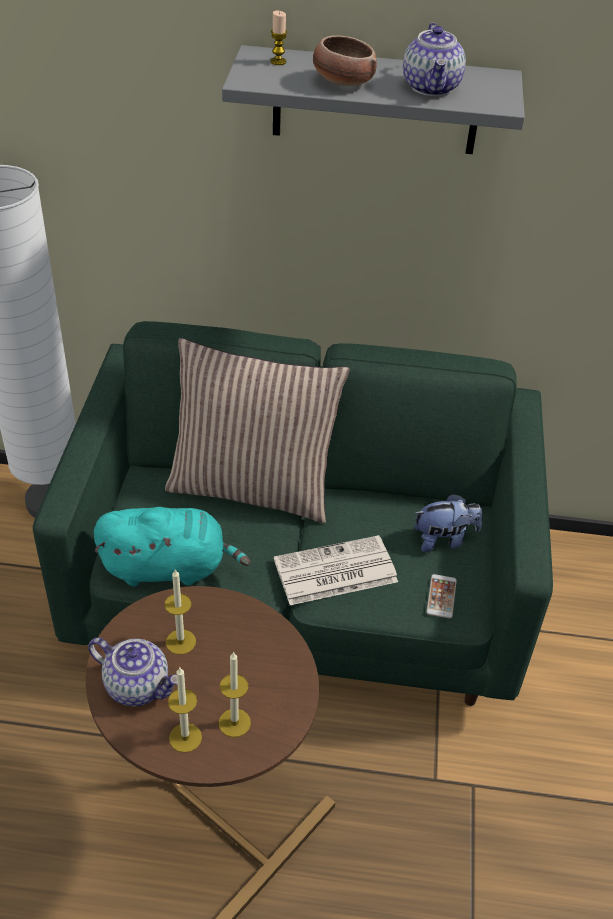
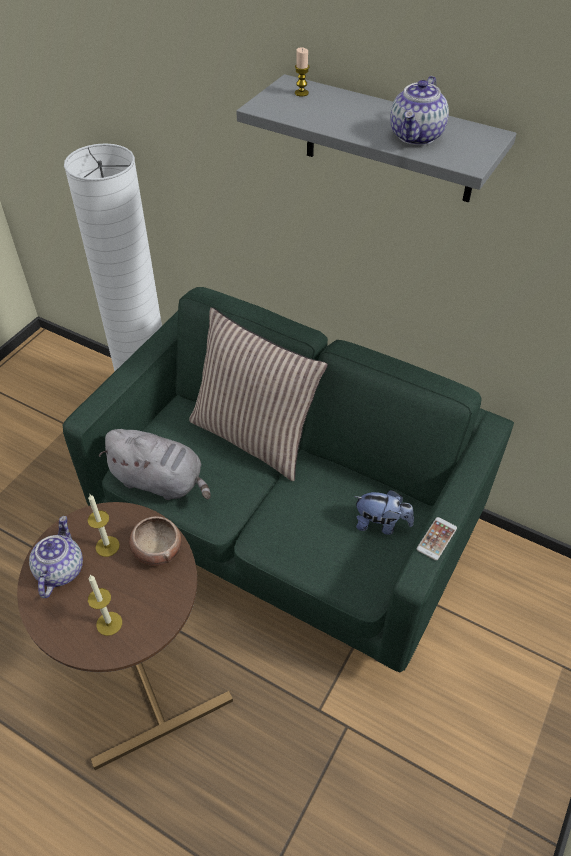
camera: 25 degrees right, 5 degrees up
(138, 685) = (60, 570): teapot -> teapot turned 135 degrees counterclockwise
(169, 567) = (161, 481): turquoise plush toy -> grey plush toy
(185, 737) = (69, 622): candle -> none
(334, 572) = (279, 523): newspaper -> none
(342, 82) = (341, 119): bowl -> bowl (157, 549)
(441, 596) = (353, 571): phone -> phone (436, 538)

